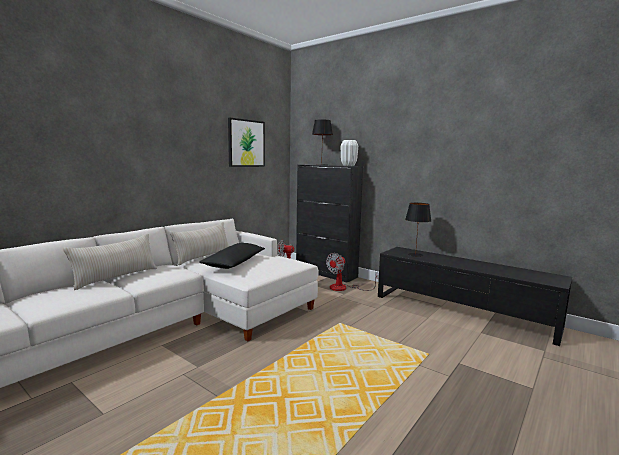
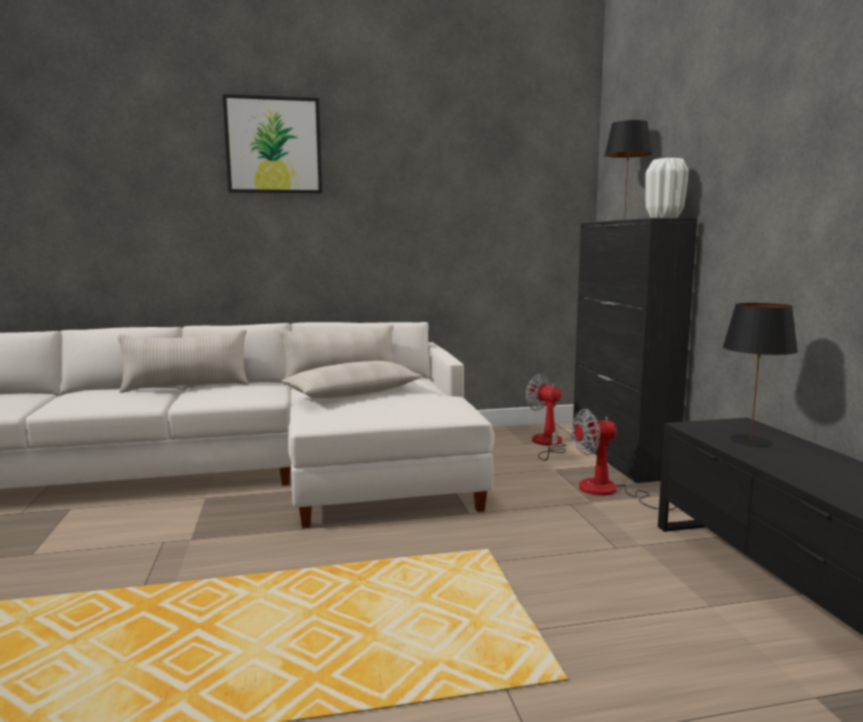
camera: 40 degrees right, 0 degrees up
(234, 263) = (353, 393): black pillow -> beige pillow
(246, 143) = (481, 186): picture -> picture (273, 145)

